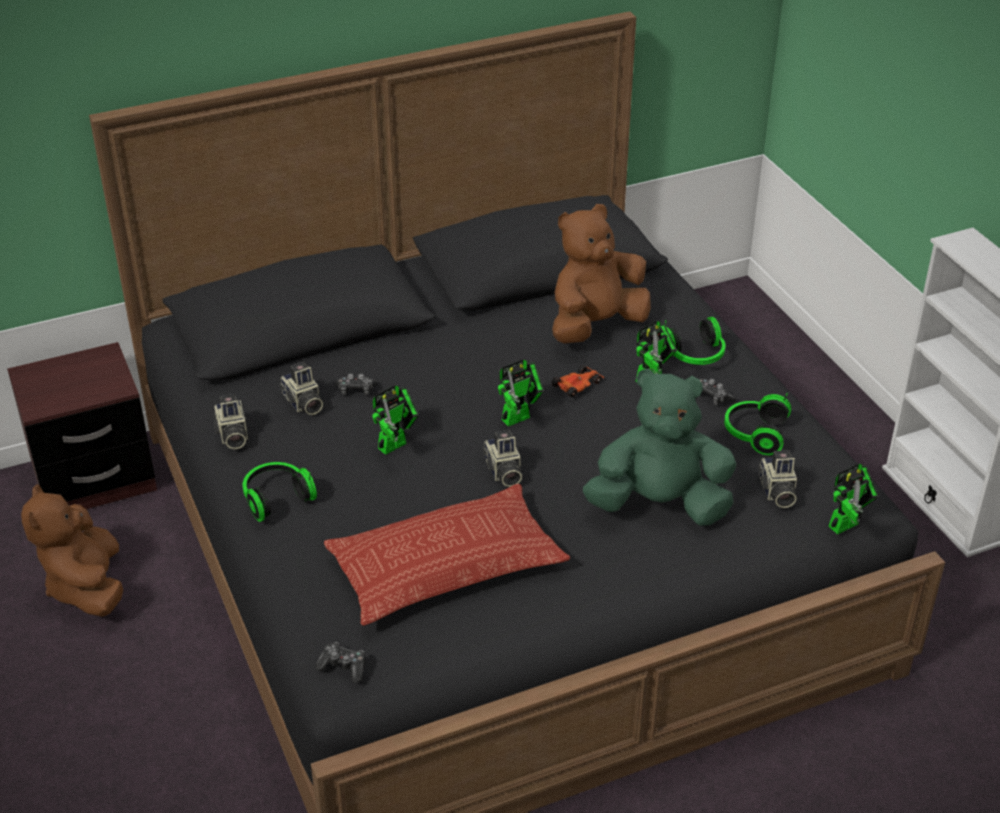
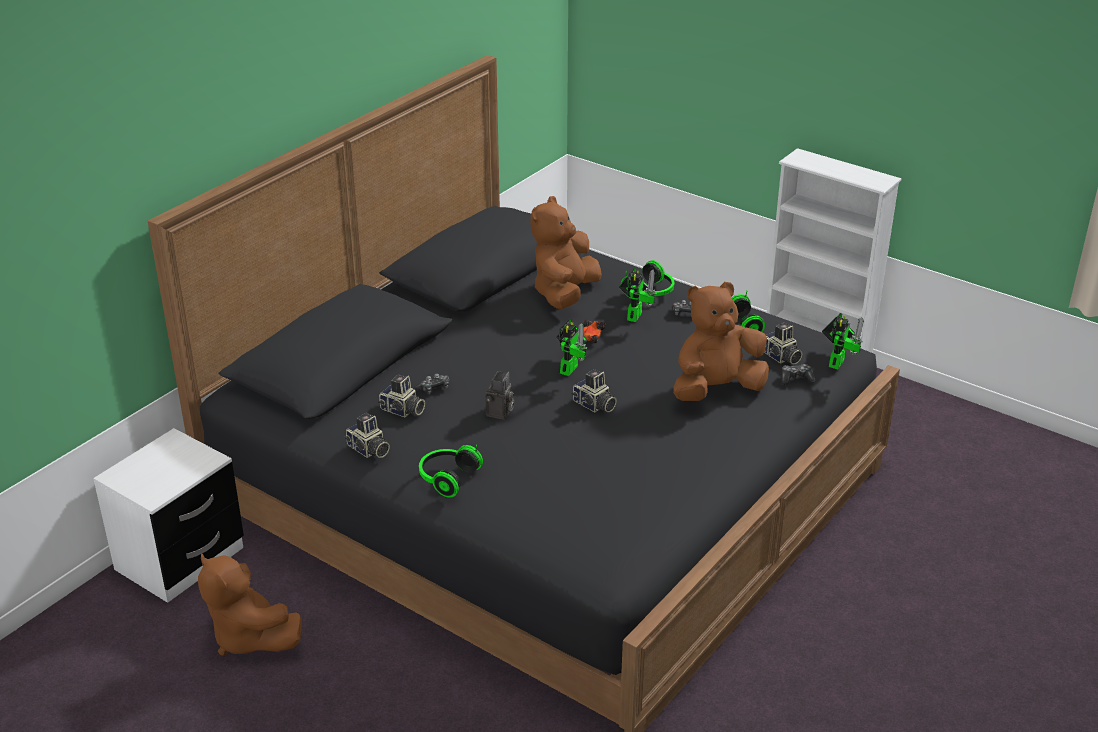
camera: 30 degrees left, 5 degrees down
(94, 479) = (180, 559): brown nightstand -> white nightstand
(343, 667) = (605, 564): game controller -> game controller (796, 379)
(396, 443) = (500, 413): toy robot -> camera
(446, 564) = (613, 475): pillow -> none
(659, 505) = (716, 389): green plush toy -> brown plush toy

